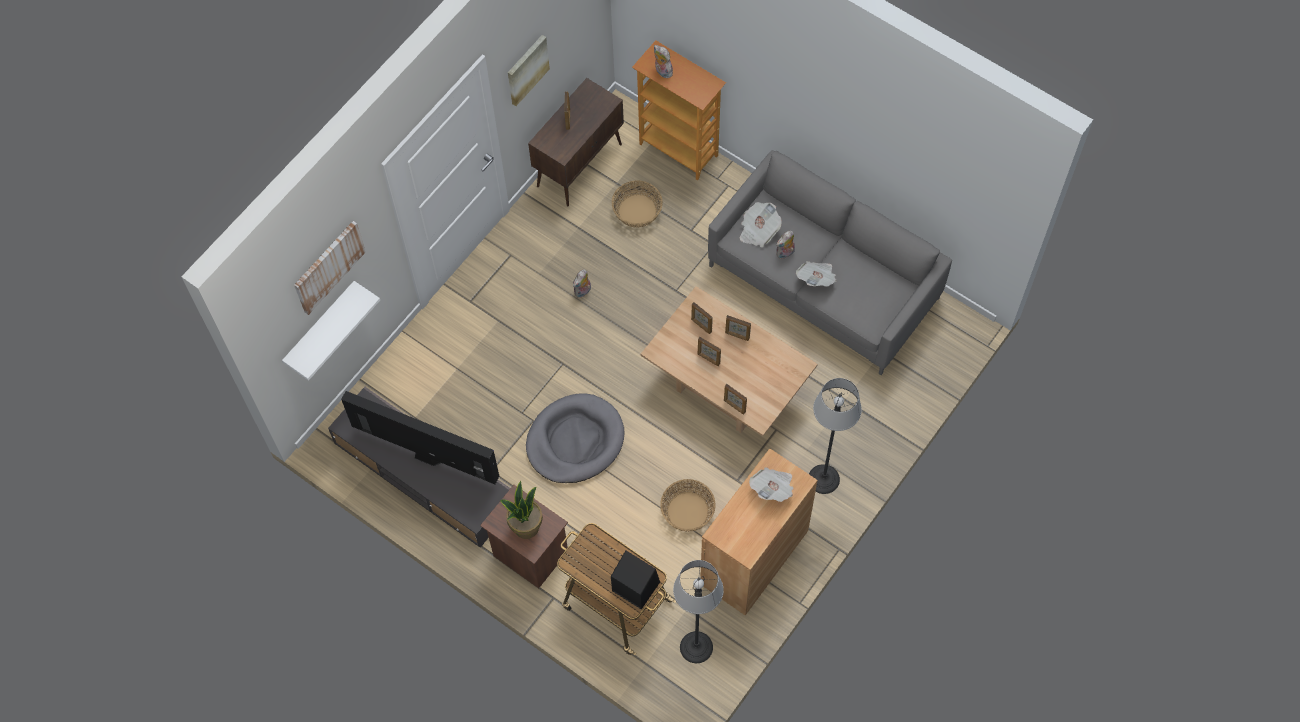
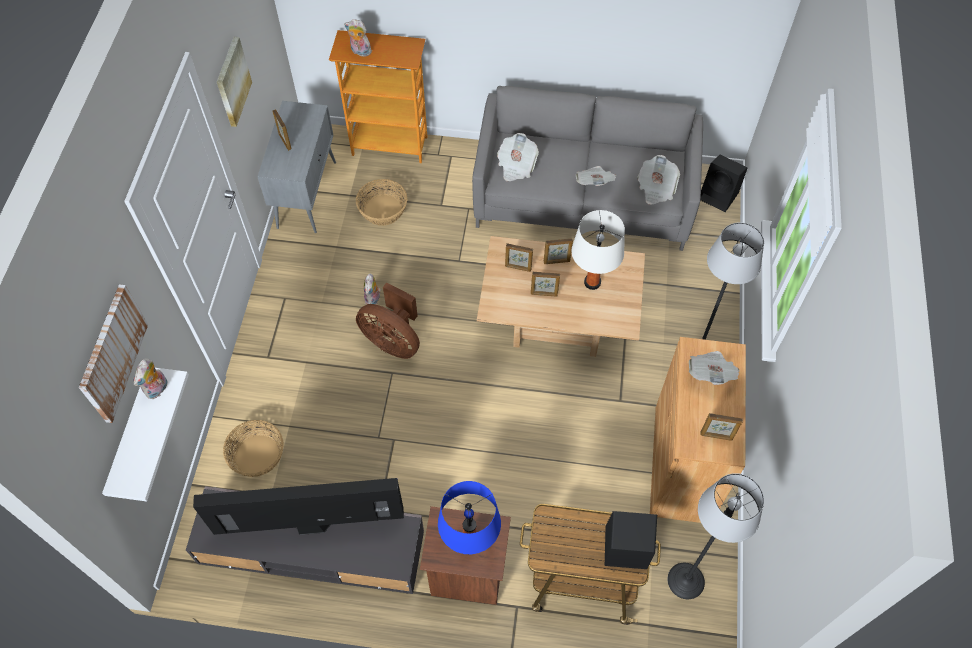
camera: 30 degrees left, 5 degrees down
(526, 527) = (470, 545): potted plant -> blue table lamp
(575, 441) = (446, 439): grey dog bed -> none
(579, 336) = (393, 340): none -> brown fan
(580, 164) = (307, 194): brown cabinet -> grey cabinet
(687, 511) = (593, 452): basket -> basket (257, 455)
(734, 406) = (596, 325): picture frame -> picture frame (716, 436)
(755, 368) = (592, 282): none -> white table lamp
(785, 253) = (552, 174): plush toy -> plush toy (157, 389)
(868, 309) = (656, 188): none -> newspaper
(952, 339) = (719, 196): none -> black speaker

